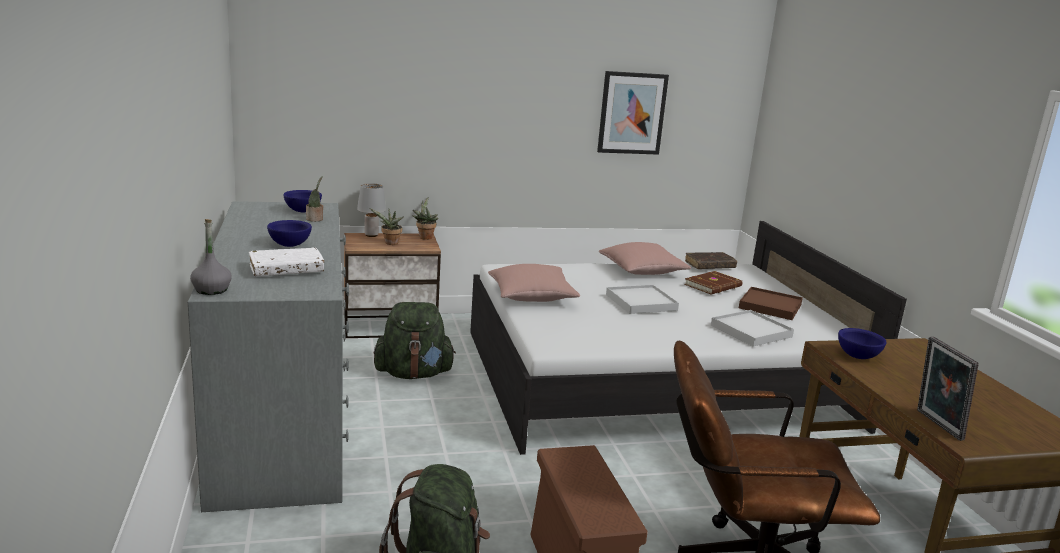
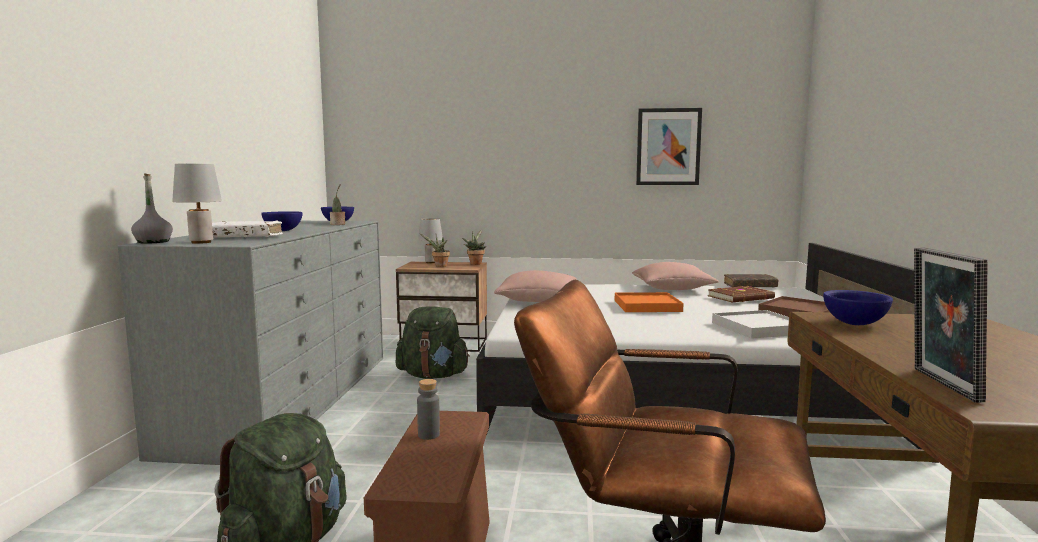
camera: 20 degrees right, 10 degrees down
(268, 289) = (200, 242): none -> grey table lamp
(573, 475) = (429, 435): none -> grey bottle
(641, 302) = (647, 306): white tray -> orange tray

